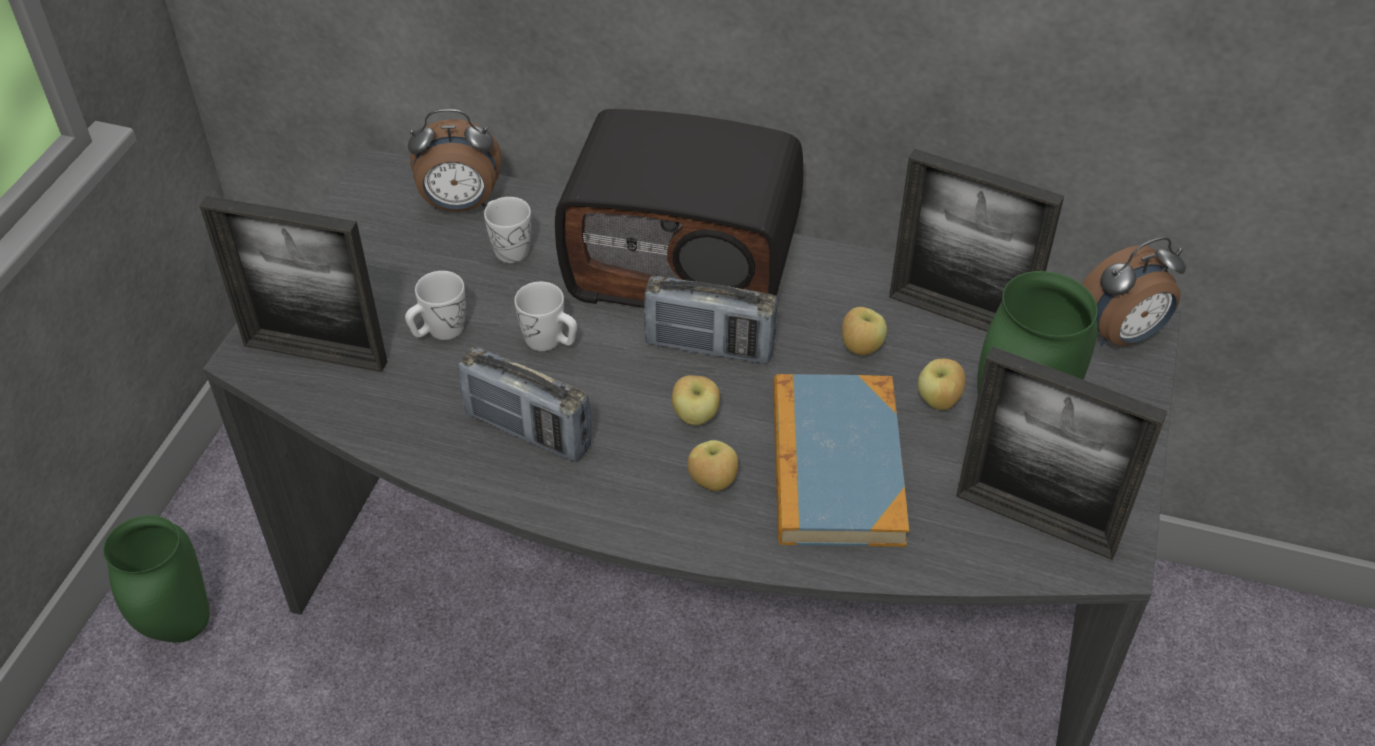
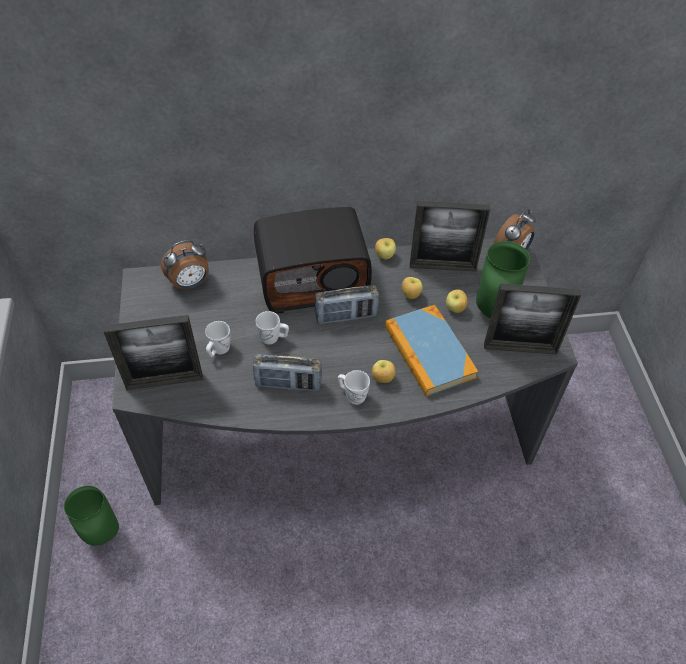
camera: 25 degrees left, 5 degrees up
(508, 248) = (226, 298): white mug -> white mug (352, 395)
(696, 417) = (358, 351): apple -> apple (385, 256)

